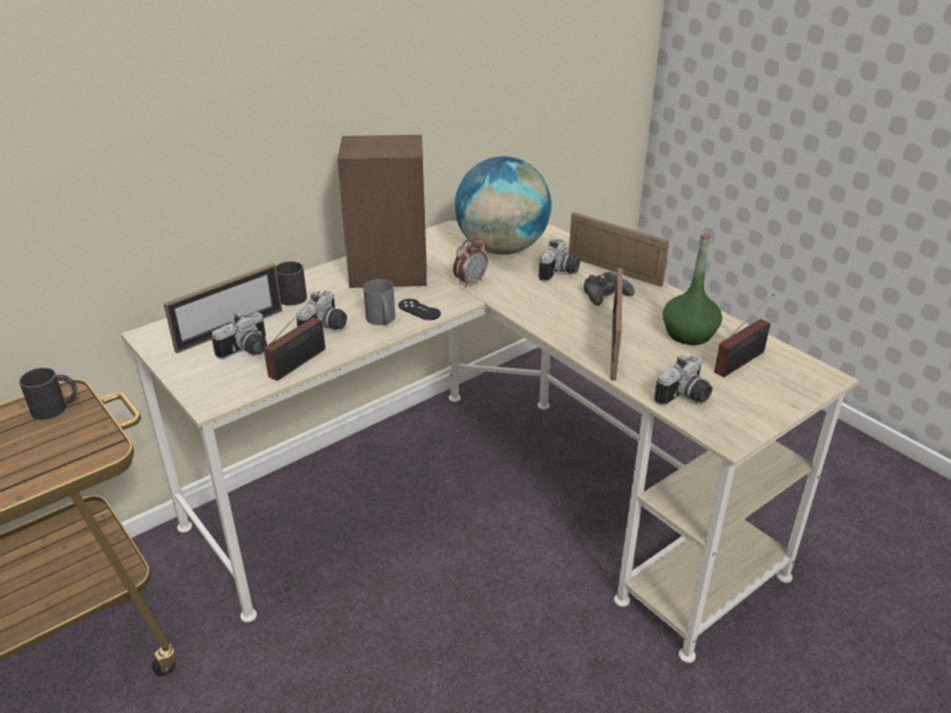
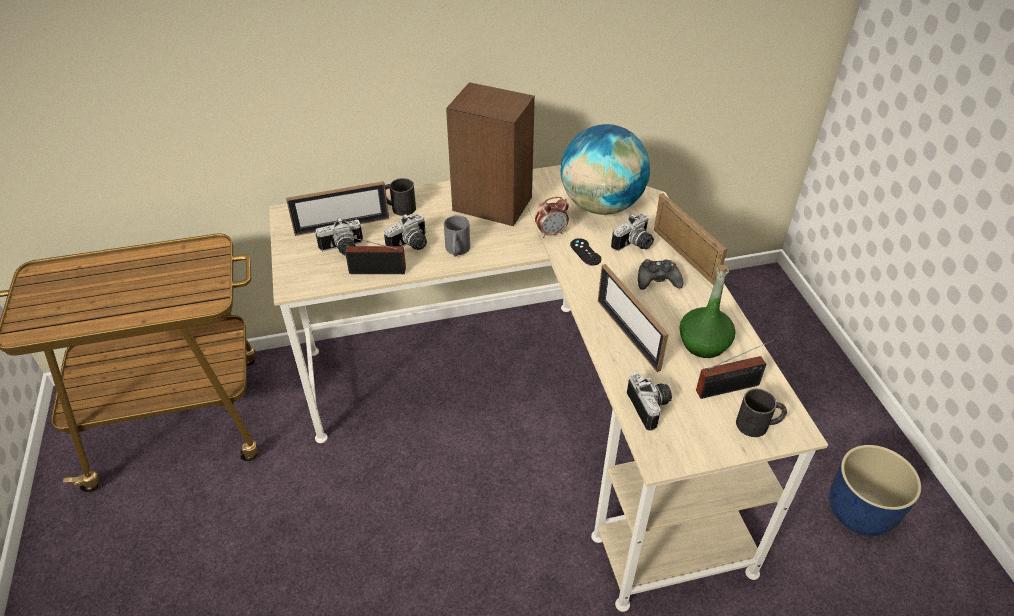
camera: 25 degrees right, 10 degrees up
(56, 407) = (202, 255): black mug -> black mug (758, 424)
(301, 361) = (374, 270): radio -> radio turned 150 degrees counterclockwise
(419, 310) = (492, 248): black game controller -> black game controller (585, 252)
(614, 345) = (628, 334): picture frame -> picture frame turned 60 degrees counterclockwise
(685, 397) = (651, 407): camera -> camera turned 90 degrees counterclockwise
(837, 488) = (861, 512): none -> blue planter

